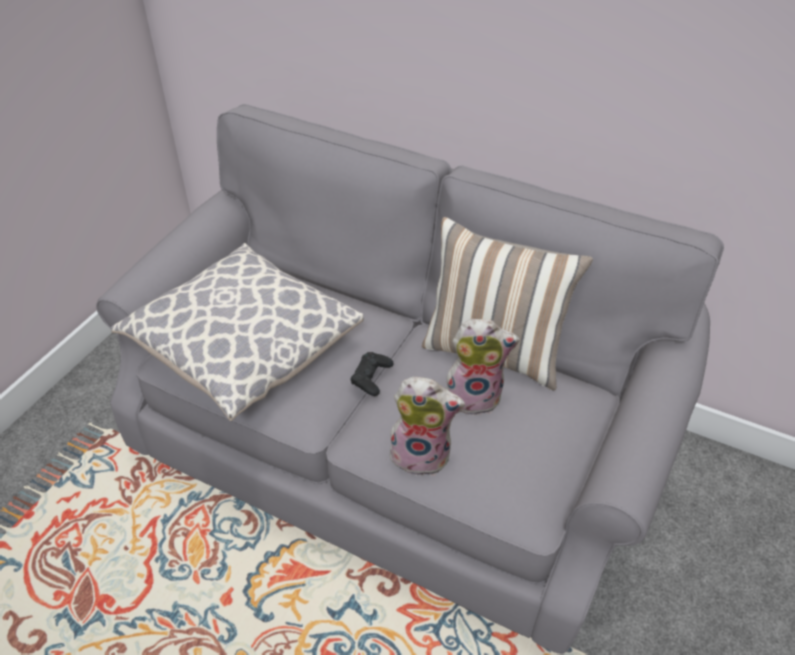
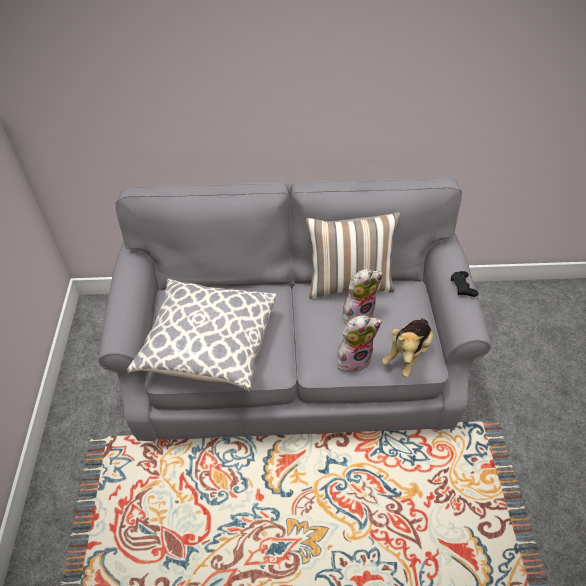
camera: 30 degrees left, 5 degrees up
(371, 377) = (294, 328): black game controller -> black game controller (462, 287)
(509, 485) = (407, 354): none -> plush toy

